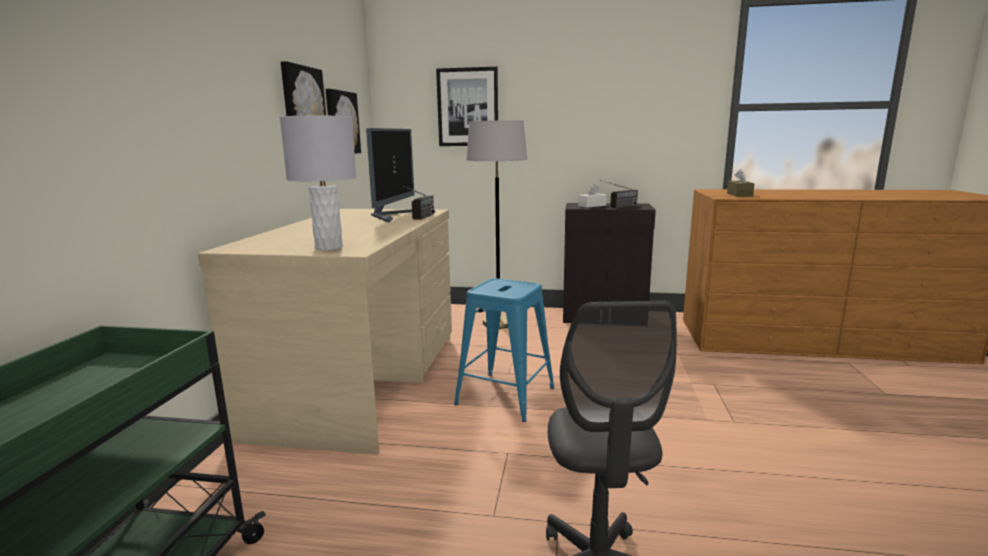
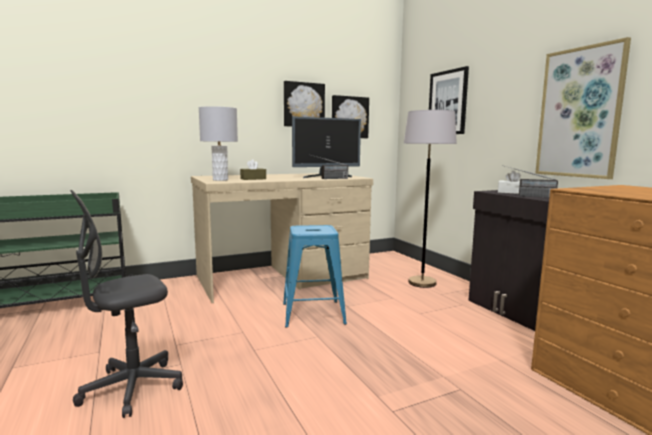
camera: 55 degrees right, 5 degrees down
(635, 128) = (579, 113): none -> picture
(739, 195) = (618, 190): brown tissue box -> brown tissue box (253, 179)

